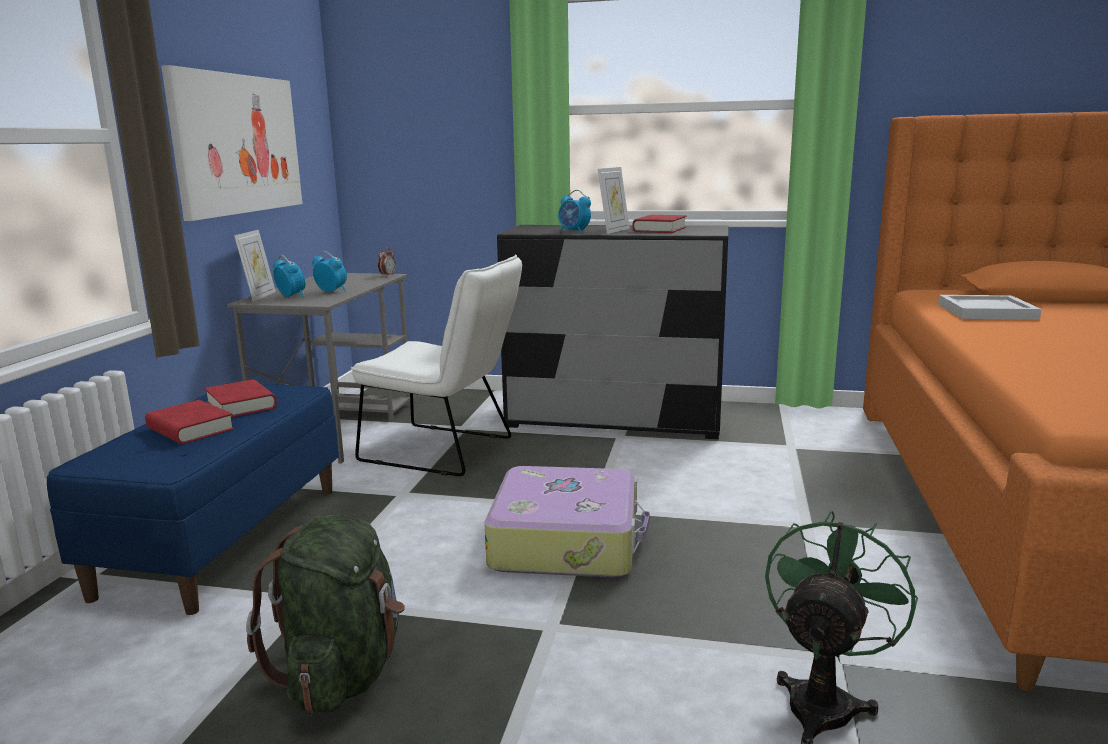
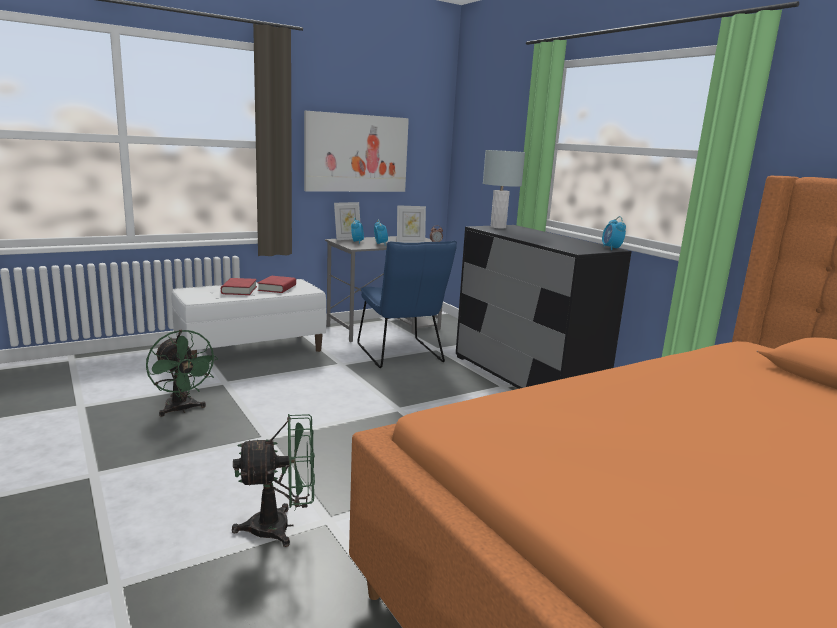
camera: 45 degrees right, 0 degrees up
(224, 538) = (251, 350): blue bench -> white bench
(342, 673) = (182, 410): green backpack -> green fan
(445, 451) = (401, 355): white chair -> blue chair
(528, 229) = (498, 227): none -> grey table lamp
(567, 541) = (352, 414): suitcase -> none
(574, 232) = (508, 233): alarm clock -> alarm clock (611, 248)
(614, 231) = (533, 237): picture frame -> picture frame (410, 242)
(659, 229) = (564, 243): red book -> none
(984, 311) = (716, 368): white tray -> none

